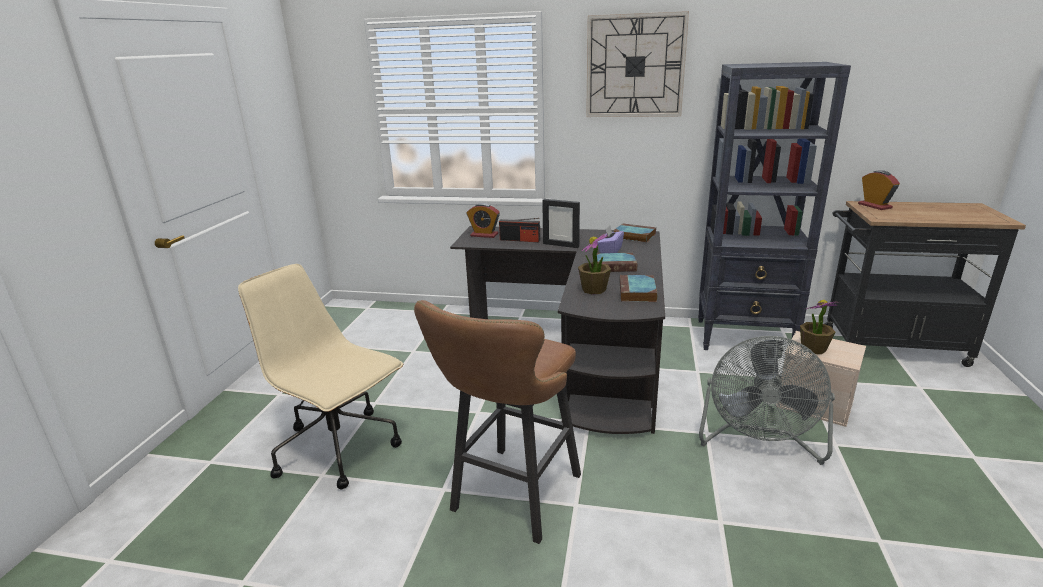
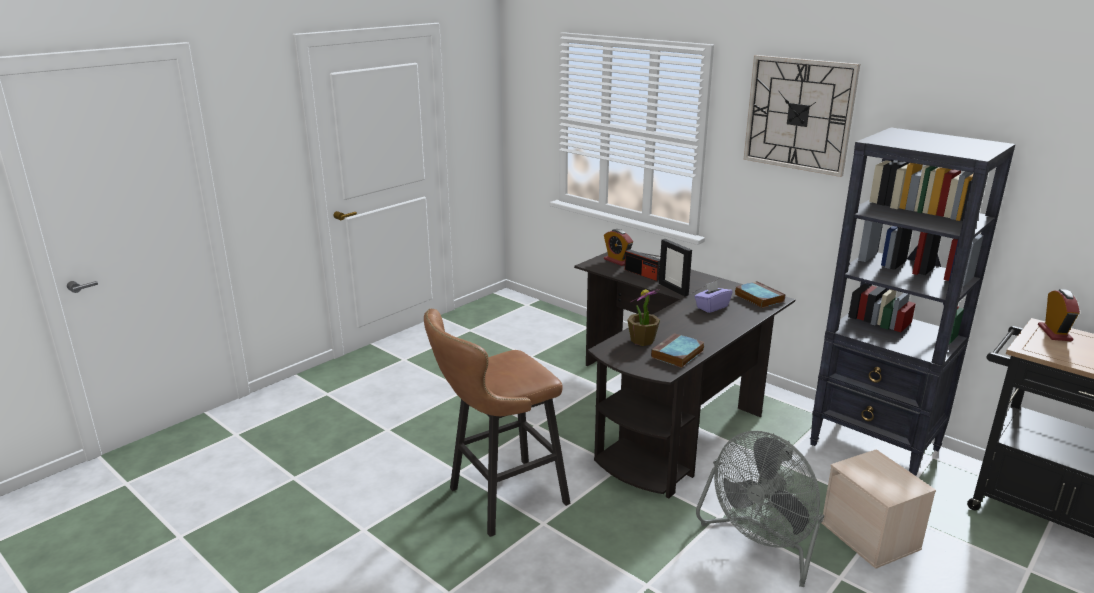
camera: 30 degrees right, 0 degrees up
(339, 449) = (412, 416): beige office chair -> none
(615, 266) = (694, 324): book -> none
(813, 349) = (867, 471): potted plant -> none

